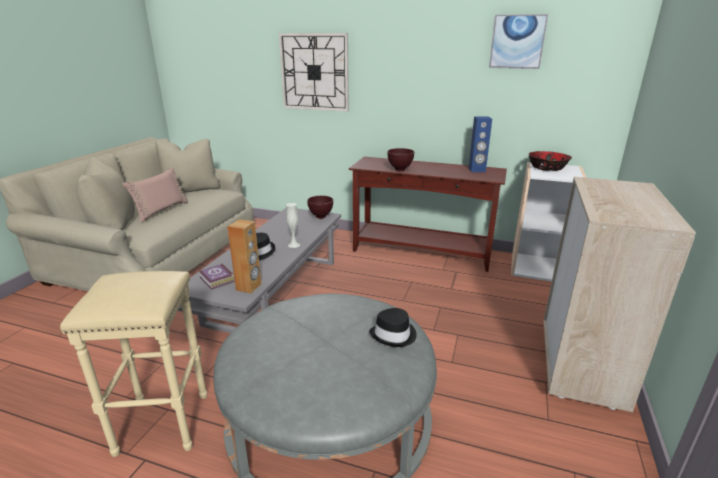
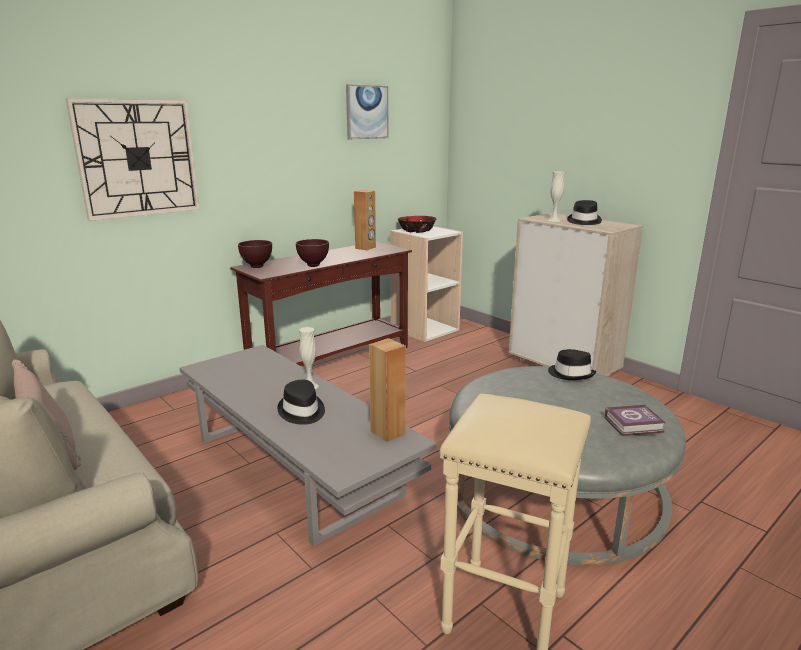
camera: 60 degrees left, 5 degrees down
(217, 279) = (343, 450): book -> book (635, 425)
(320, 217) = (253, 356): brown bowl -> brown bowl (257, 267)
(477, 170) = (365, 248): blue speaker -> brown speaker
(600, 189) = (554, 220): none -> white vase
(631, 201) = (583, 221): none -> black hat

